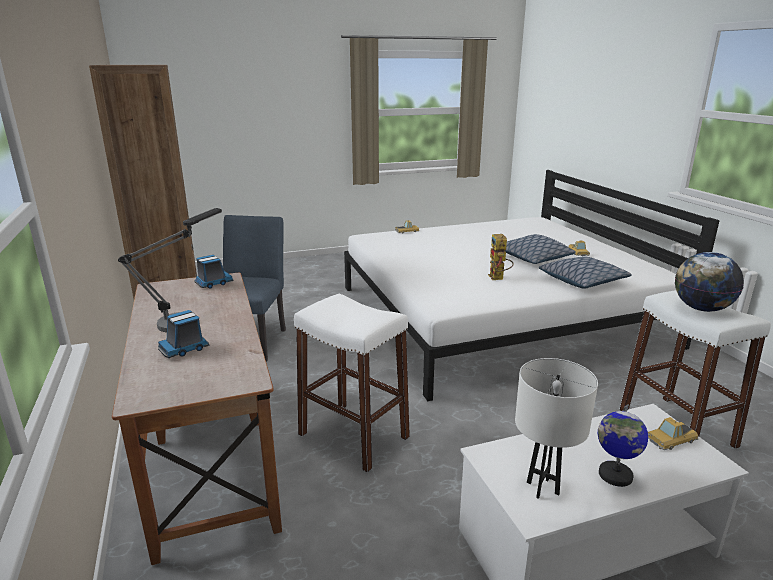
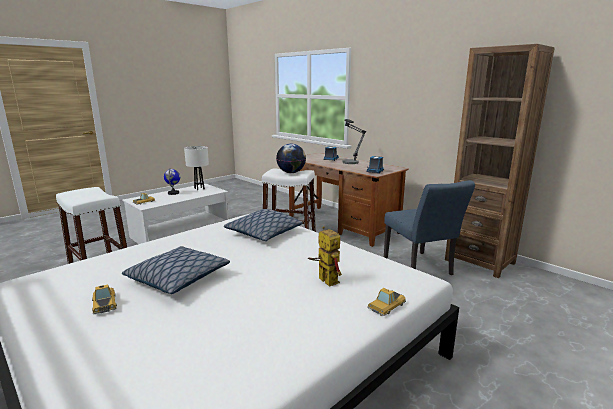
camera: 155 degrees right, 5 degrees down
(498, 278) = (220, 244): toy robot -> toy robot (324, 279)
(582, 281) = (134, 256): pillow -> pillow (264, 233)
(701, 308) = (90, 194): globe -> globe (291, 173)

